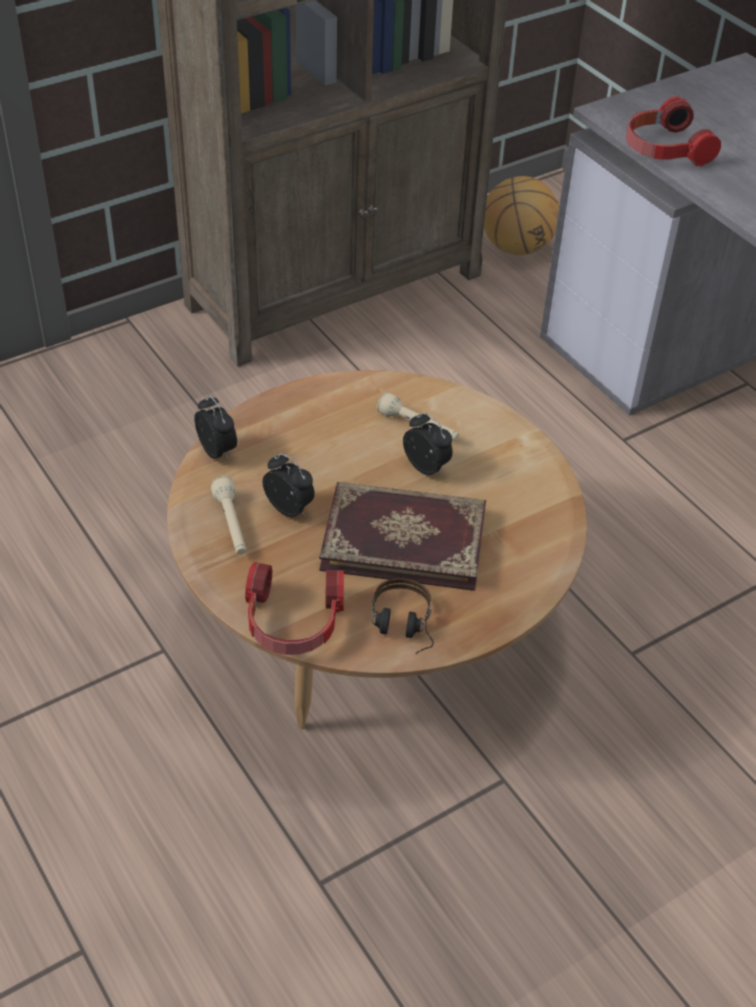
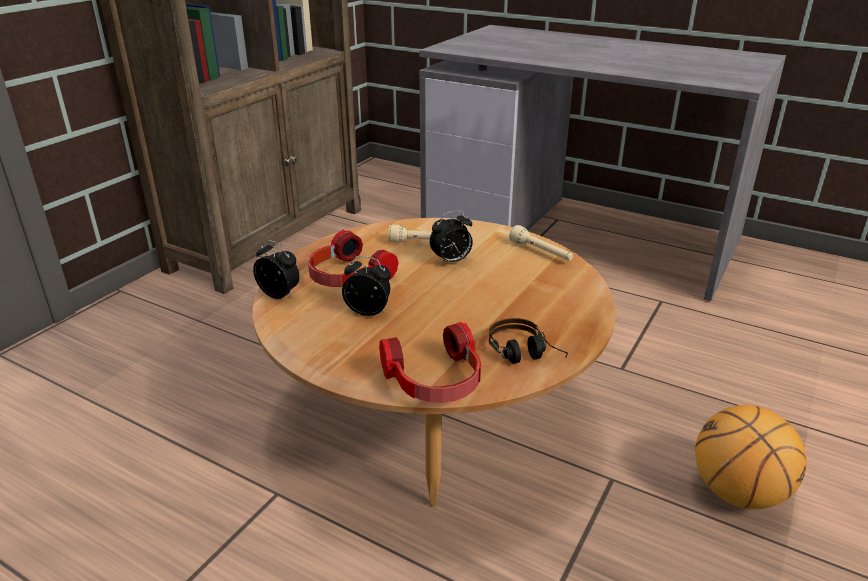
camera: 25 degrees left, 15 degrees down
(232, 525) = (329, 335): beige flashlight -> beige flashlight (541, 253)
(404, 538) = (473, 303): book -> none
(427, 467) = (451, 261): alarm clock -> alarm clock turned 135 degrees clockwise
(516, 248) = (373, 194): basketball -> basketball (737, 492)
(664, 149) = (491, 54): headphones -> headphones (347, 277)

